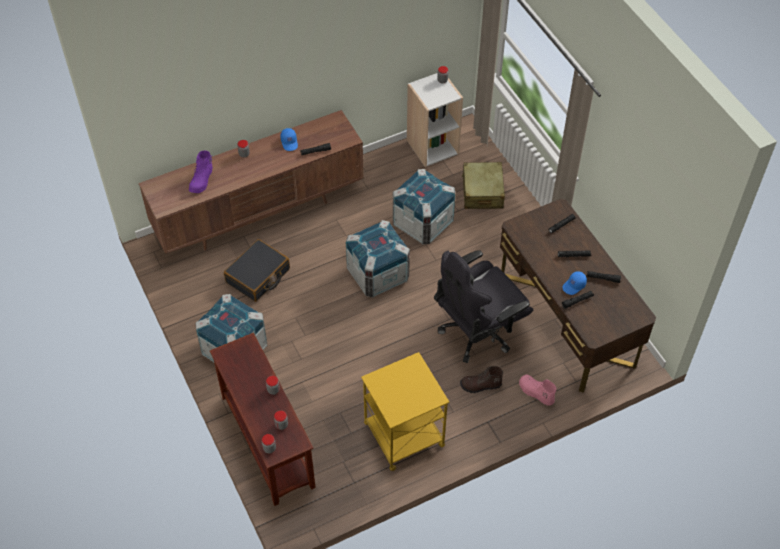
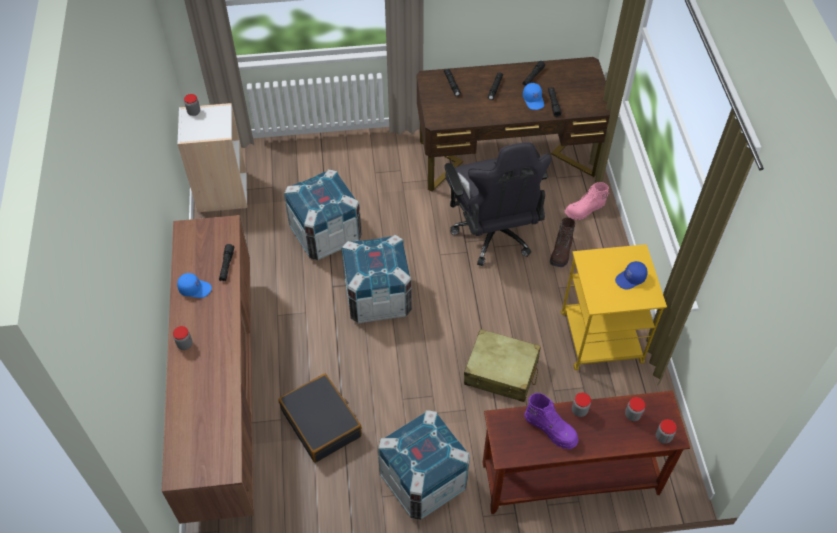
camera: 70 degrees left, 0 degrees up
(202, 181) = (203, 406): purple boot -> purple boot (551, 429)
(407, 397) = (630, 279): none -> blue cap
(482, 192) = (311, 169): beige suitcase -> beige suitcase (501, 372)

